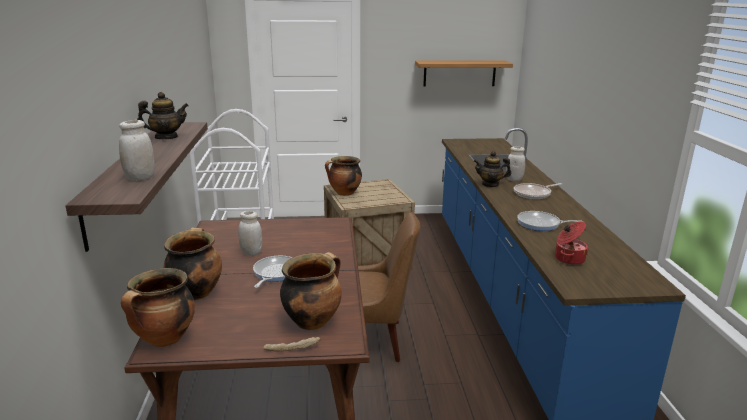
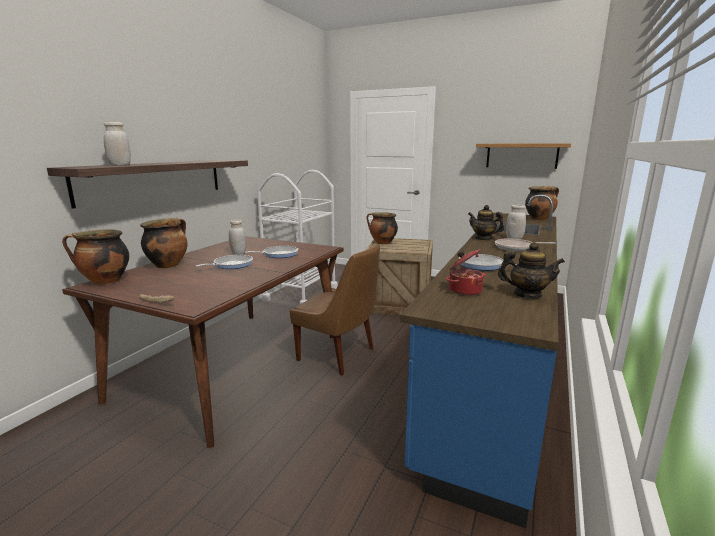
camera: 30 degrees right, 5 degrees down
(166, 137) = (199, 161): teapot -> teapot (527, 294)
(301, 244) = (278, 254): none -> frying pan
(312, 321) = (200, 292): cooking pot -> cooking pot (539, 218)

